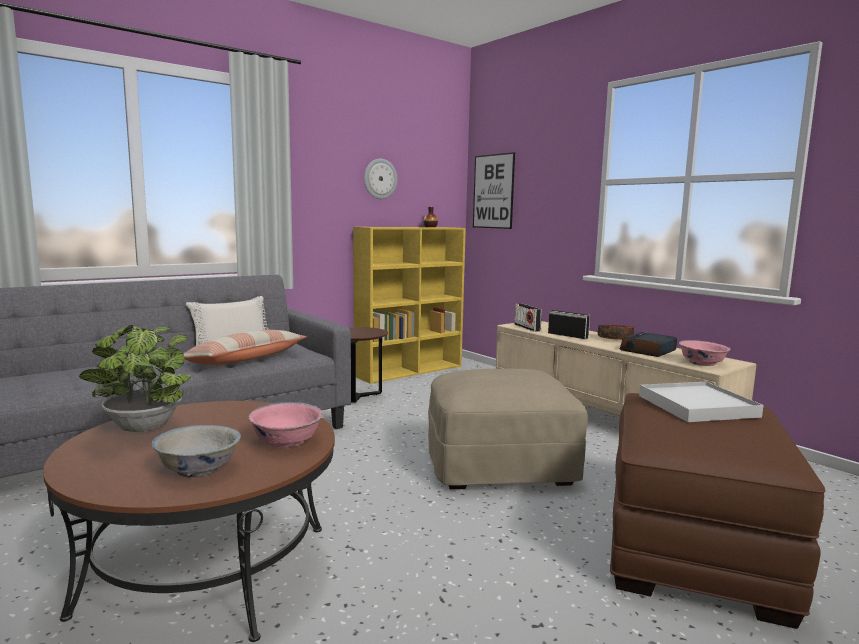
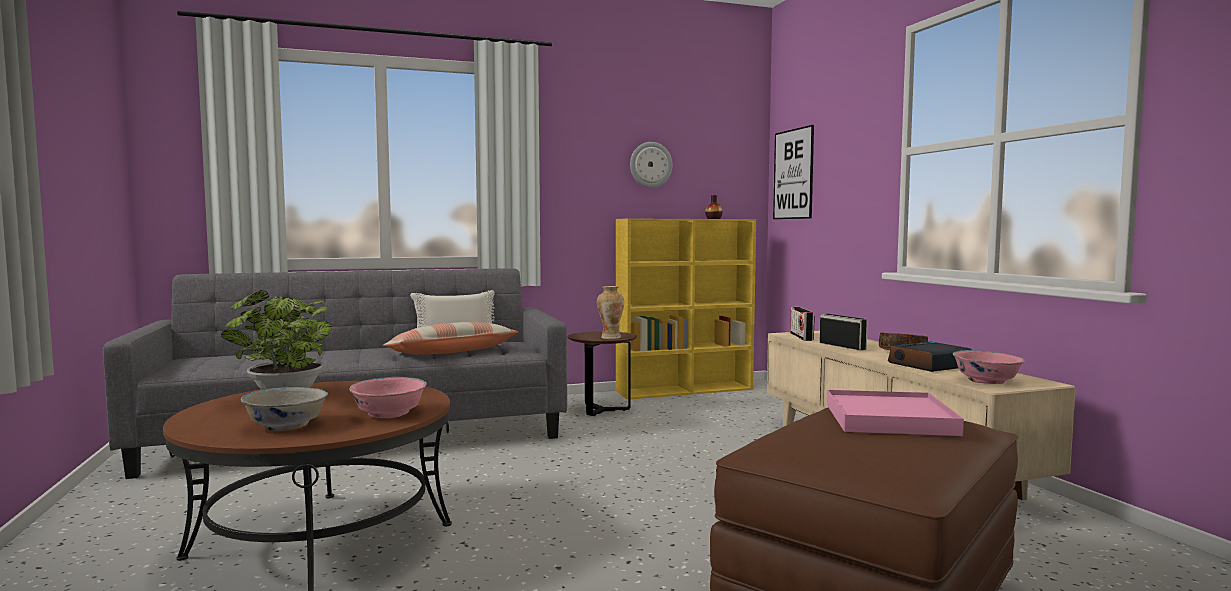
camera: 20 degrees right, 5 degrees down
(368, 334) = (610, 337): none -> vase
(500, 466) = (699, 492): beige ottoman -> none
(697, 406) = (889, 419): white tray -> pink tray

